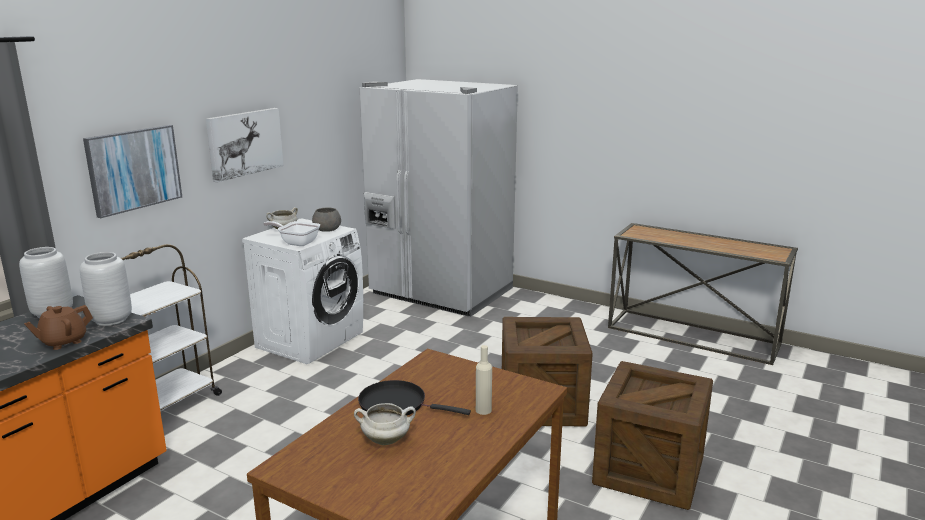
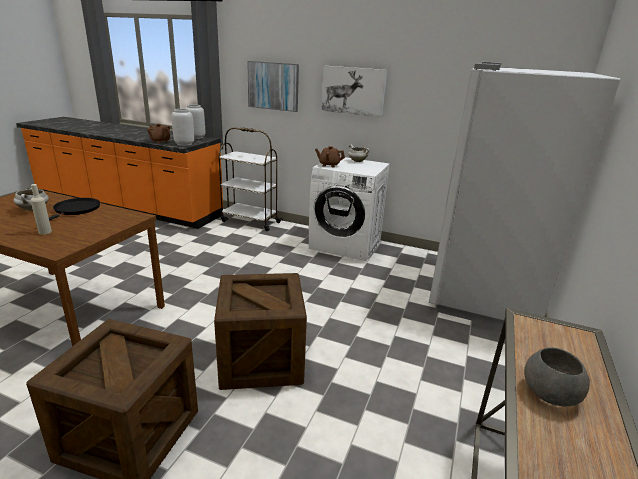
camera: 80 degrees right, 5 degrees up
(296, 242) = (329, 165): frying pan -> brown teapot
(327, 229) = (365, 170): grey bowl -> grey bowl (551, 394)

